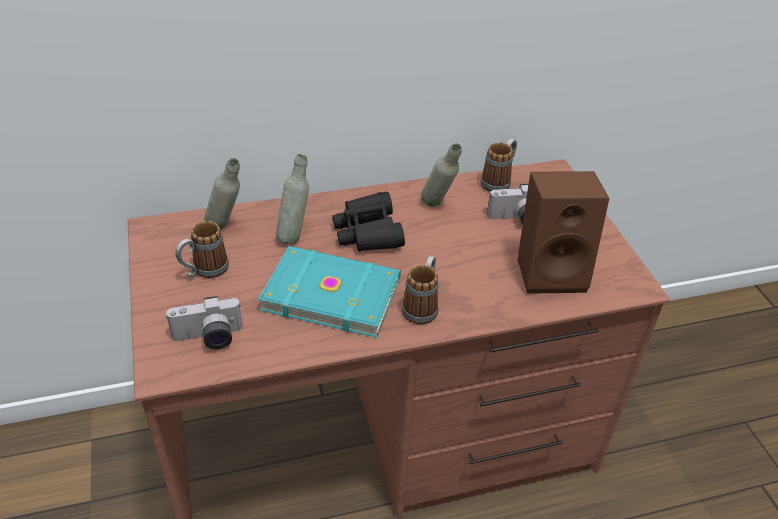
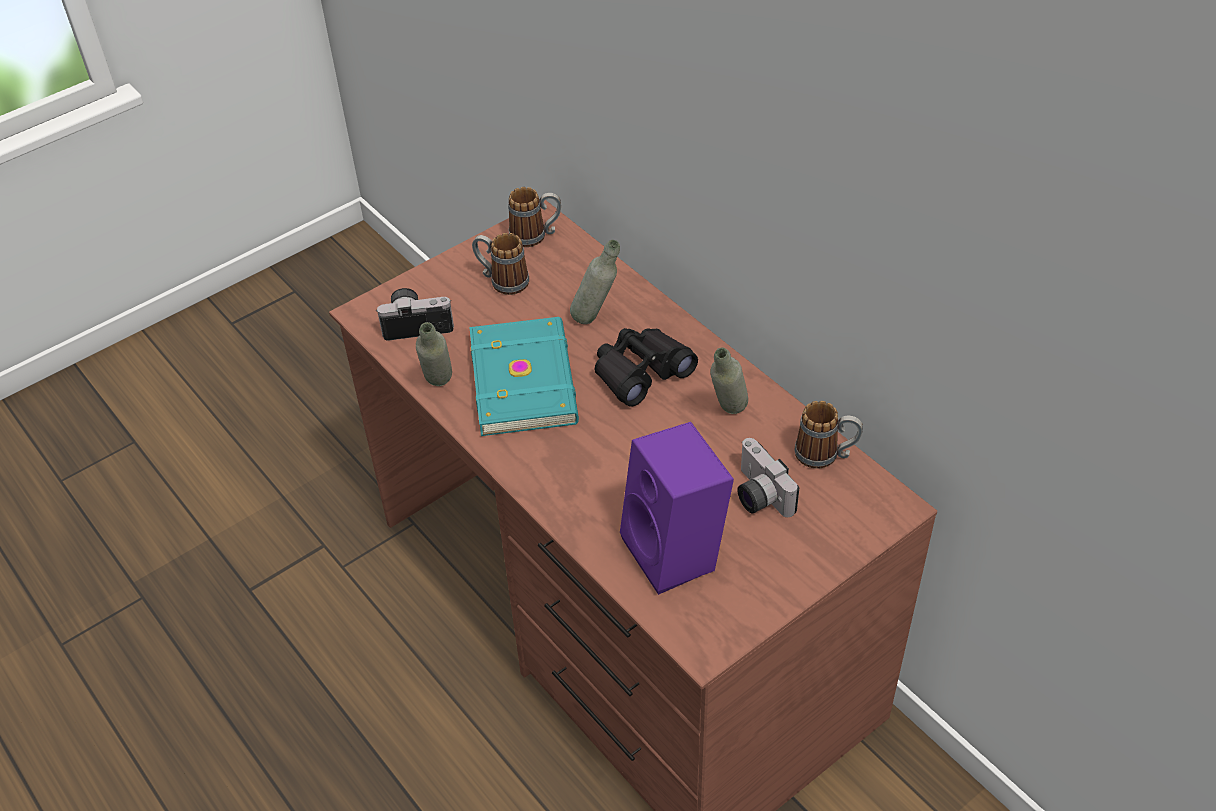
camera: 70 degrees right, 5 degrees up
(208, 338) = (417, 323): camera -> camera turned 120 degrees clockwise
(226, 228) = (573, 268): grey bottle -> grey bottle (439, 388)
(422, 306) = (547, 456): mug -> mug (536, 236)
(552, 271) = (677, 553): brown speaker -> purple speaker

